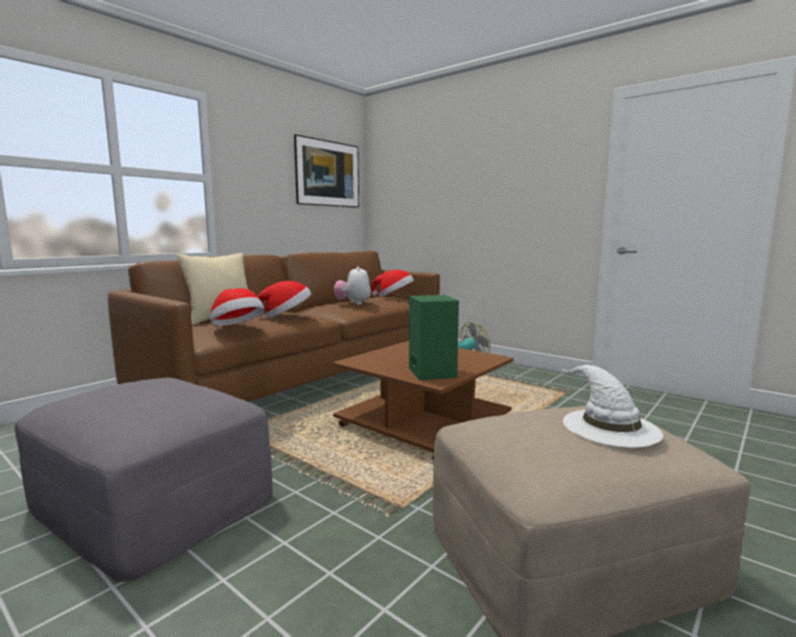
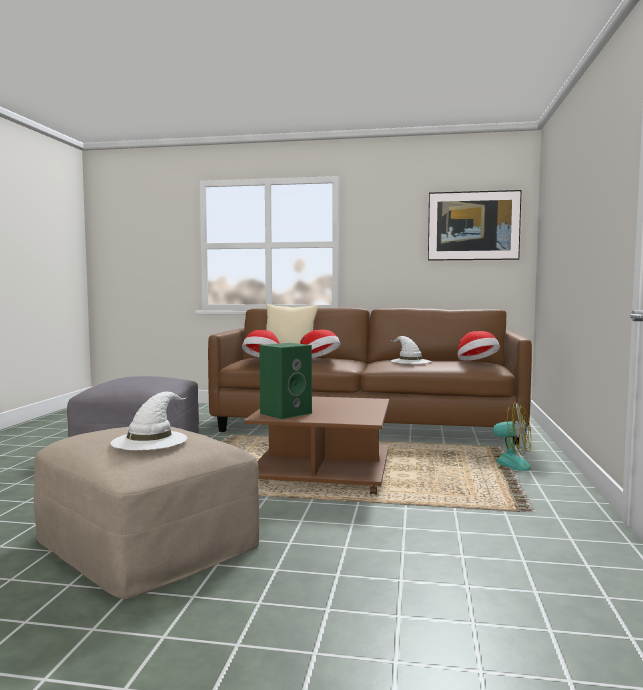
camera: 60 degrees right, 5 degrees down
(353, 304) = (410, 361): plush toy -> white hat

